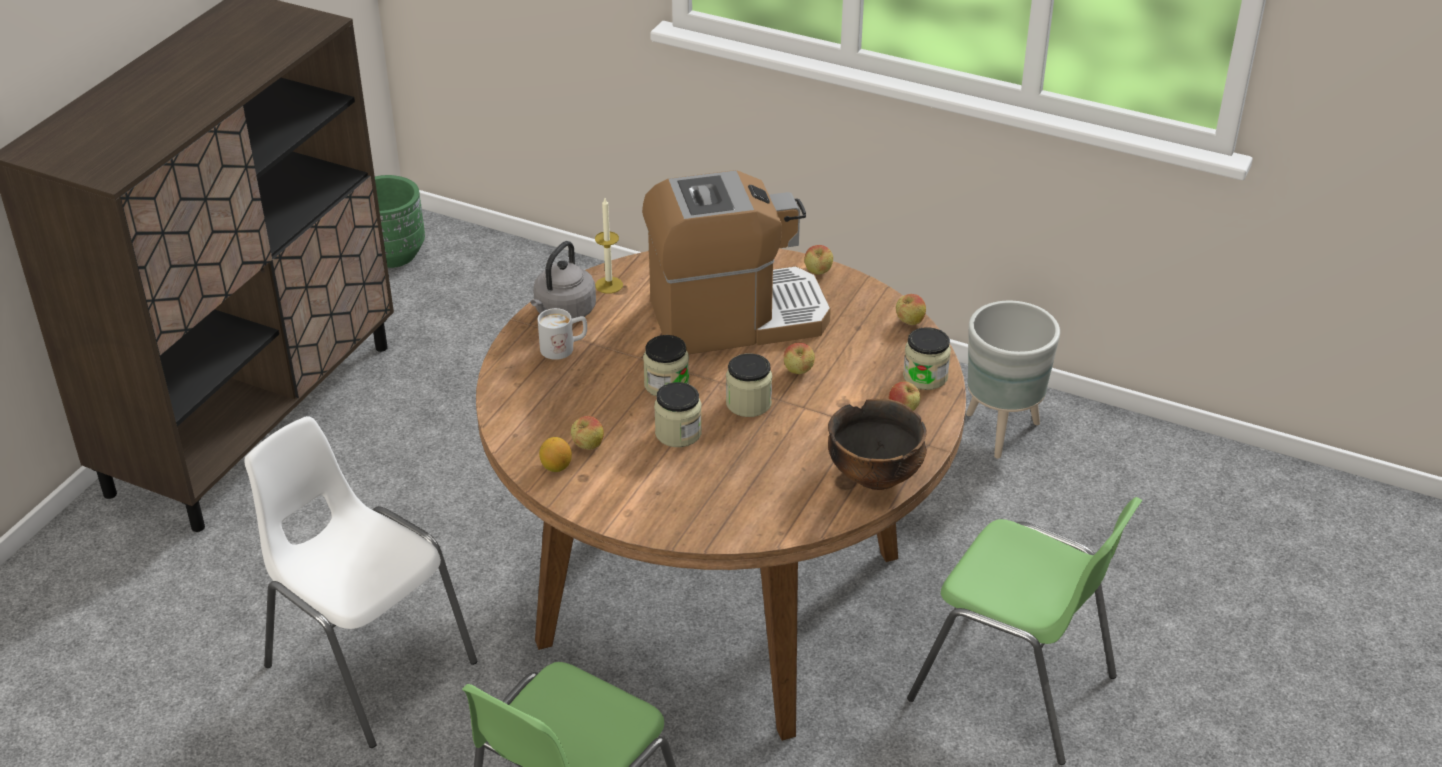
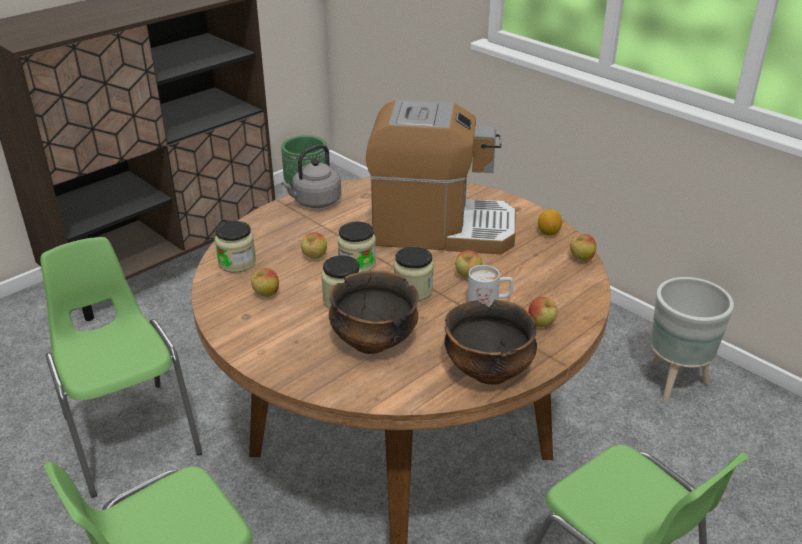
camera: 20 degrees right, 5 degrees down
(368, 664) = (130, 435): white chair -> green chair
(556, 467) = (231, 304): lemon -> lemon (548, 233)
(564, 348) = (299, 224): white mug -> white mug (489, 302)
(609, 285) = (360, 191): candle -> none
(740, 472) = (373, 341): none -> bowl
(818, 273) = (523, 211): apple -> apple (314, 257)
(925, 376) = (574, 301): jar -> jar (237, 263)

